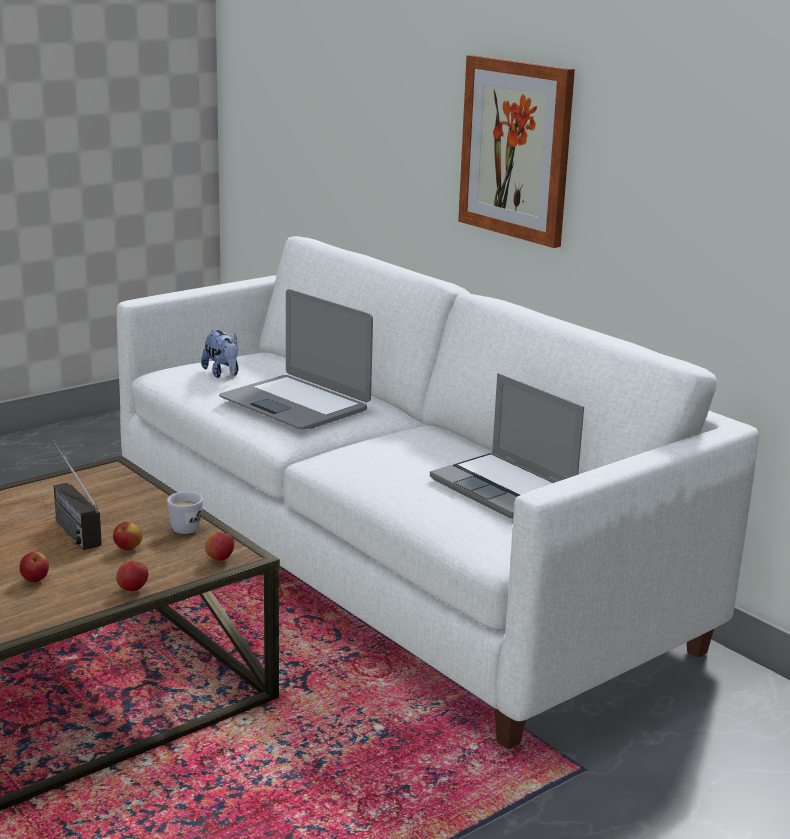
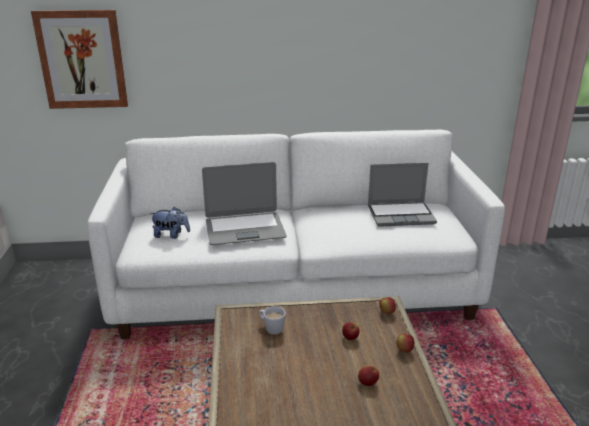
camera: 55 degrees left, 5 degrees up
(68, 525) = (300, 351): radio -> none
(187, 526) = (337, 311): white mug -> white mug (271, 328)
(516, 149) = (283, 53): picture -> picture (82, 60)

